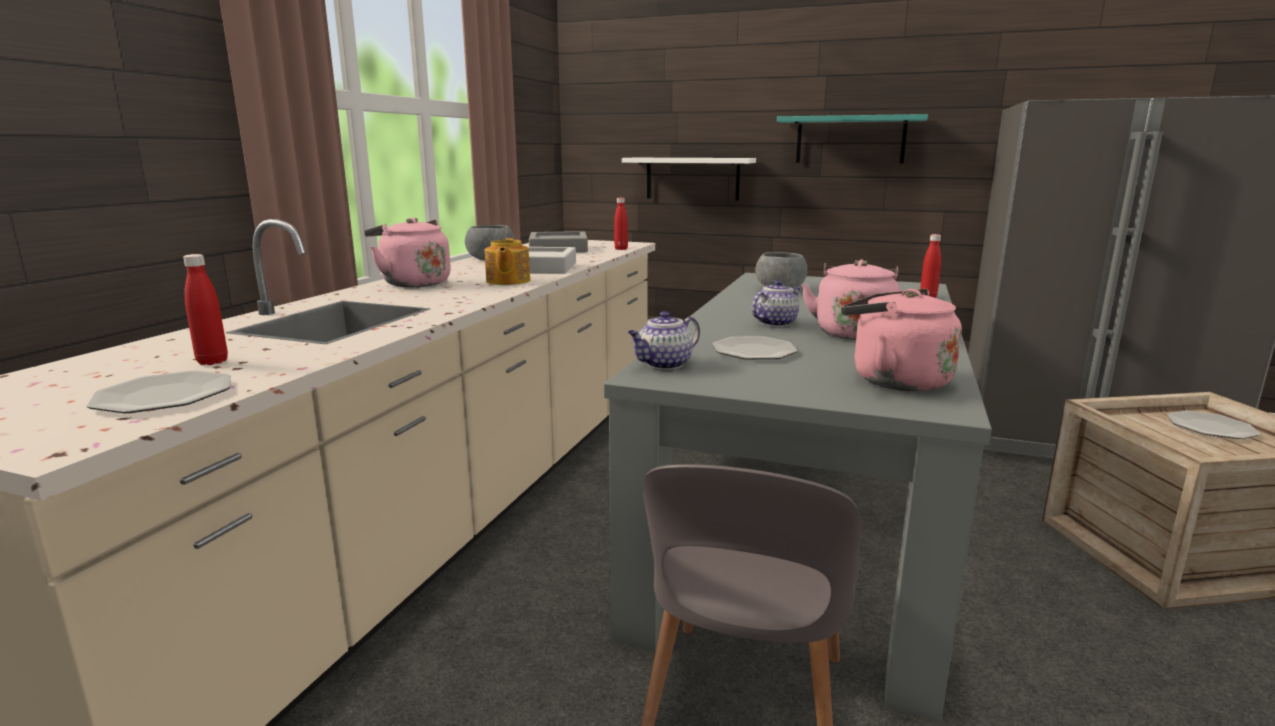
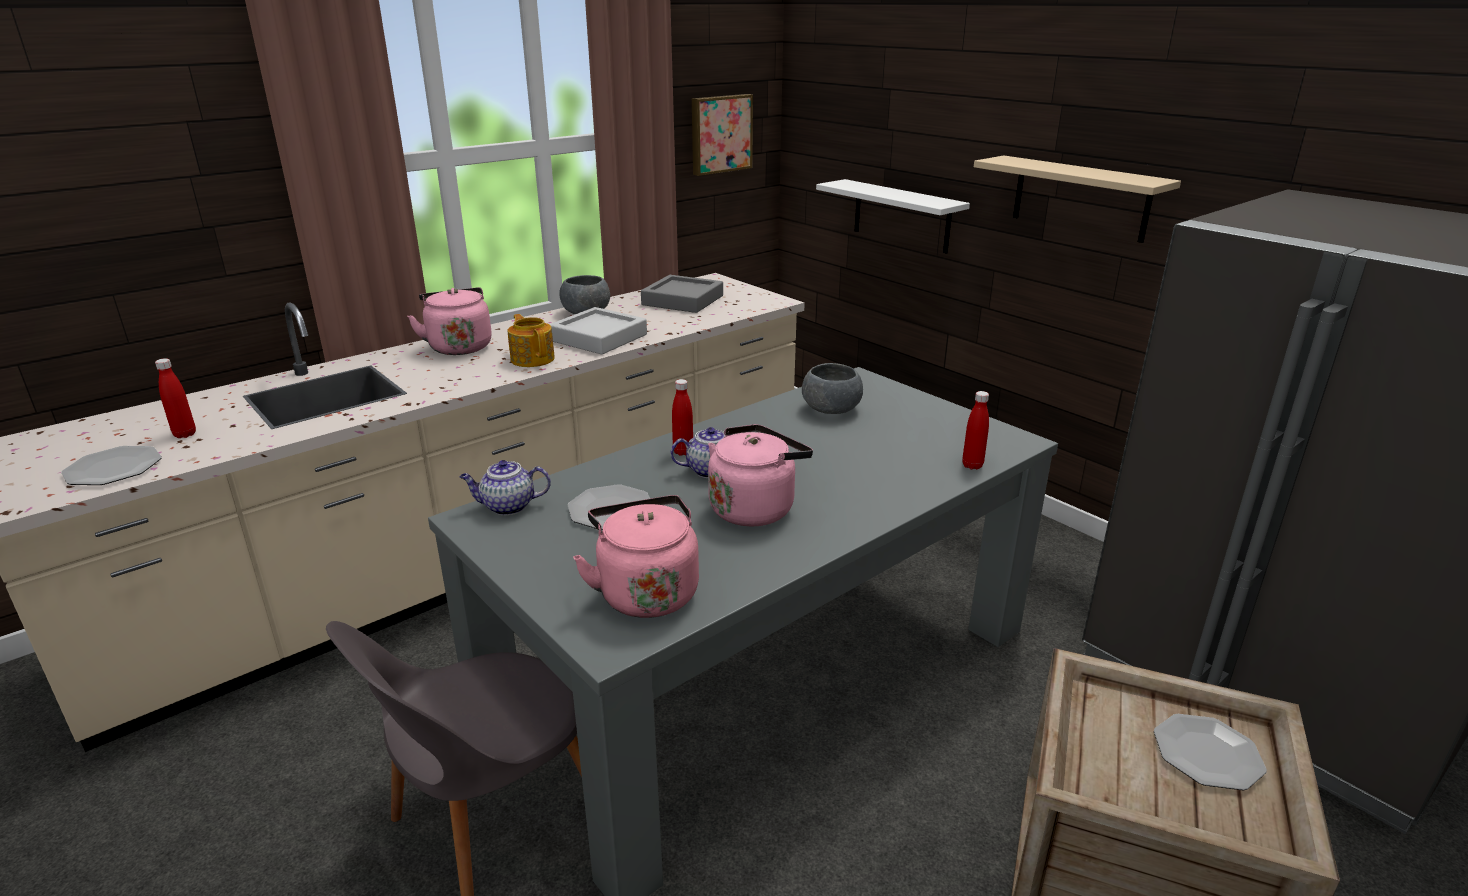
camera: 30 degrees right, 10 degrees up
(507, 281) = (533, 359): teapot -> teapot turned 120 degrees clockwise
(530, 121) = (720, 134): none -> picture
(621, 249) = (741, 312): red bottle -> red bottle (683, 452)
(850, 140) = (1080, 198): turquoise shelf -> beige shelf

